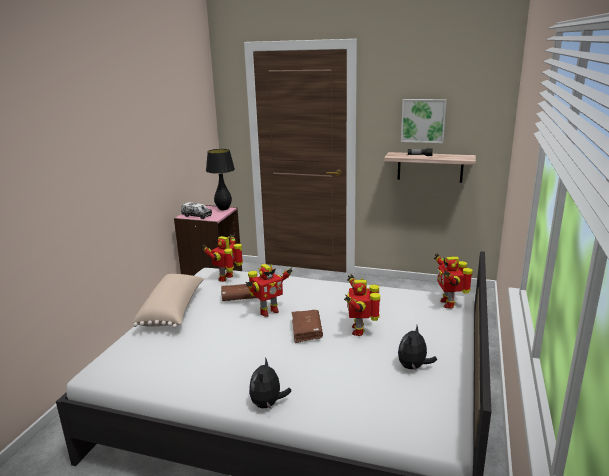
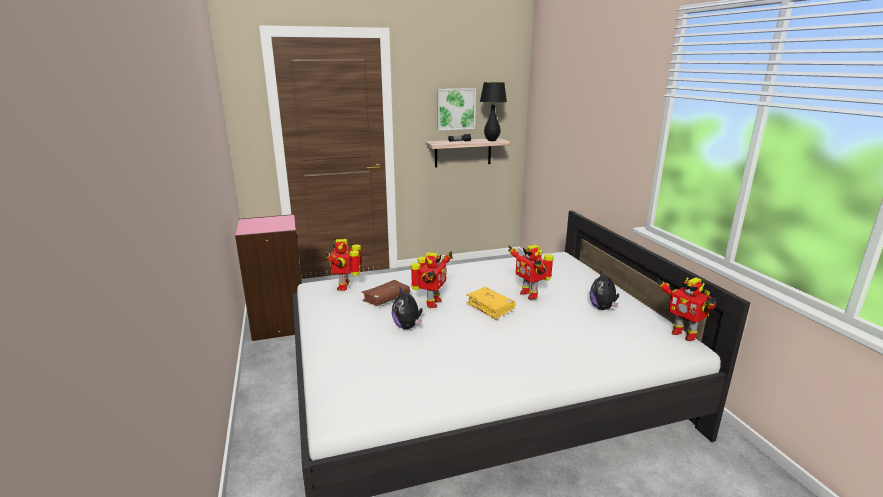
camera: 35 degrees left, 0 degrees up
(173, 311) = (332, 330): beige pillow -> none
(197, 216) = (261, 229): toy truck -> none
(223, 209) = (282, 218): black table lamp -> black table lamp (492, 140)
(268, 404) = (546, 372): plush toy -> plush toy (407, 326)
(306, 331) = (490, 307): brown book -> yellow book
(449, 303) = (561, 259): toy robot -> toy robot (683, 334)

